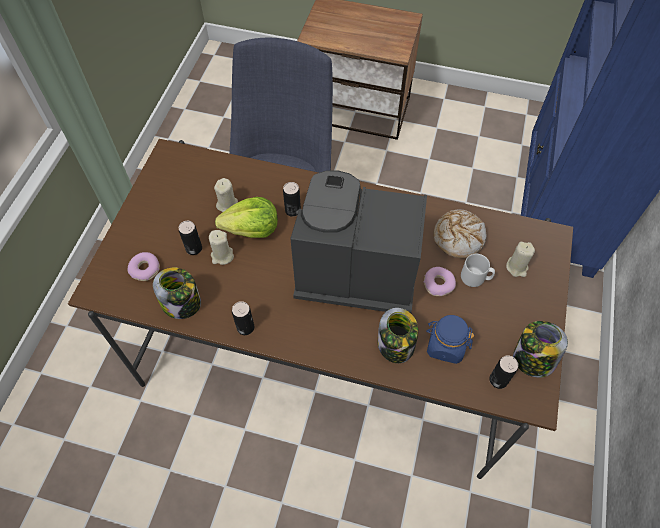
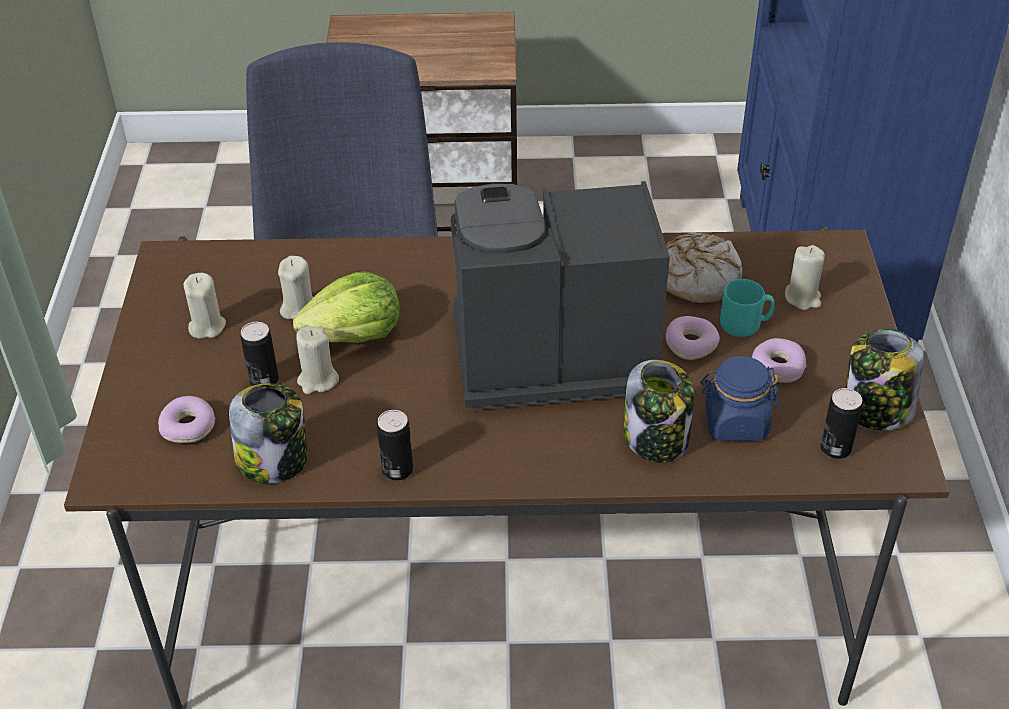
camera: 15 degrees left, 15 degrees down
(175, 204) = (207, 326): none -> beige candle
(293, 210) = (414, 295): can -> none
(475, 278) = (745, 324): grey mug -> turquoise mug
(484, 313) = (777, 367): none -> donut

